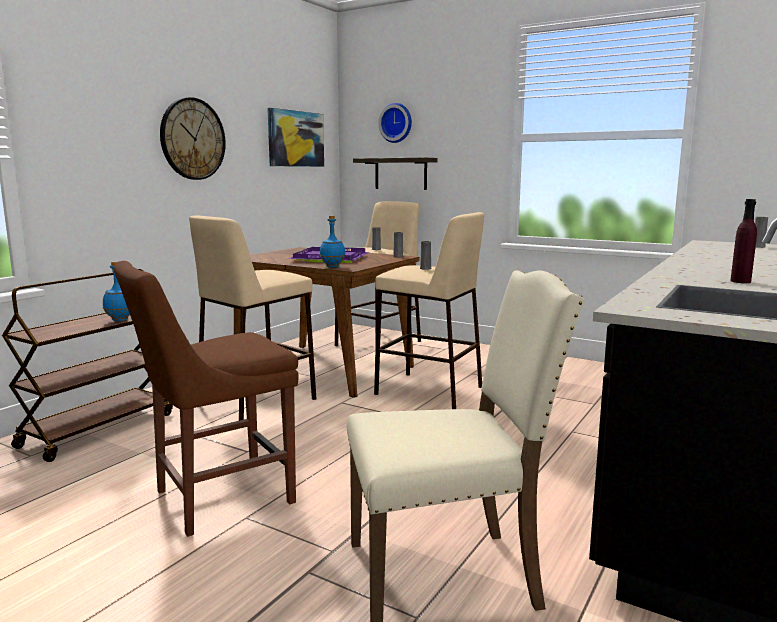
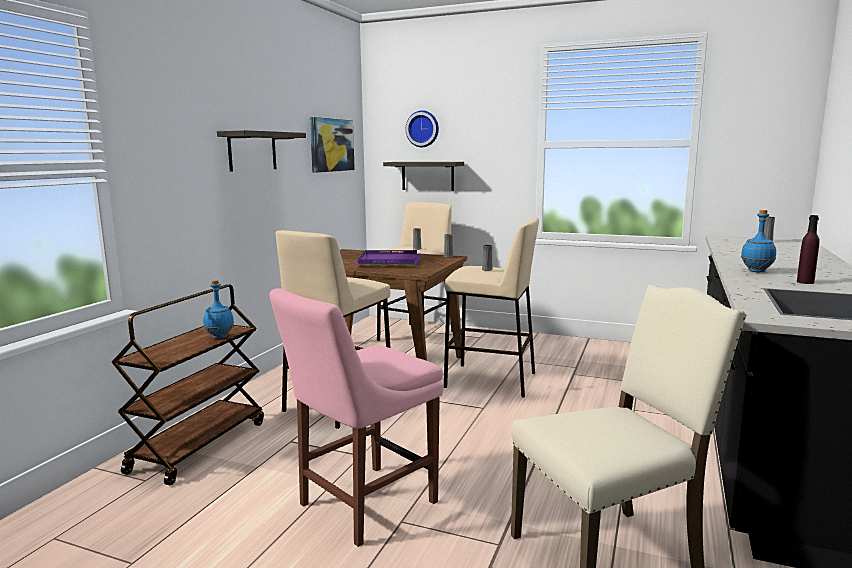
camera: 10 degrees left, 0 degrees up
(192, 139) = (252, 151): wall clock -> shelf
(217, 498) = (362, 505): brown chair -> pink chair
(332, 267) = (402, 271): blue bottle -> blue bottle (756, 271)

